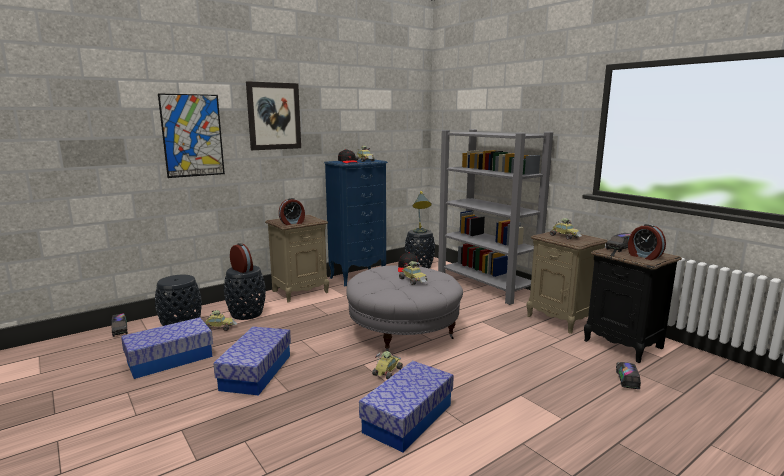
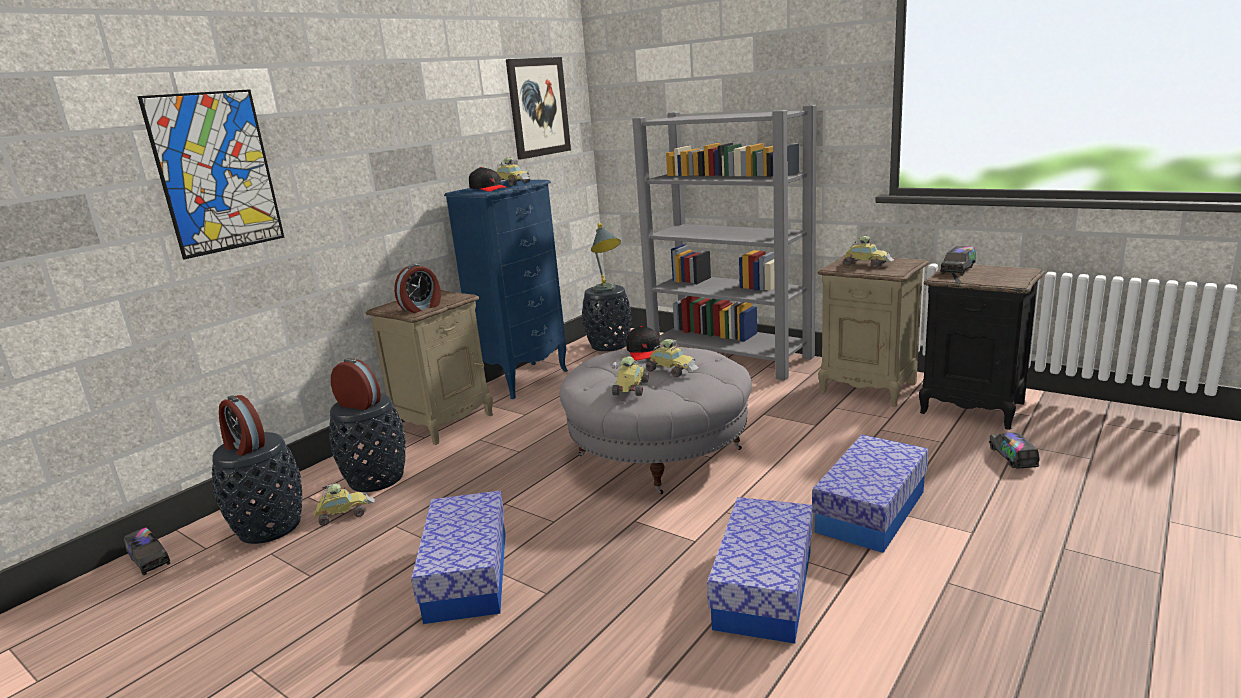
camera: 15 degrees left, 5 degrees up
(170, 359) = (291, 590): storage box -> storage box (870, 511)
(274, 116) = (352, 121): picture -> picture (538, 107)
(387, 371) = (680, 522): toy car -> toy car (630, 387)
(644, 256) = (1000, 276): alarm clock -> alarm clock (244, 447)

